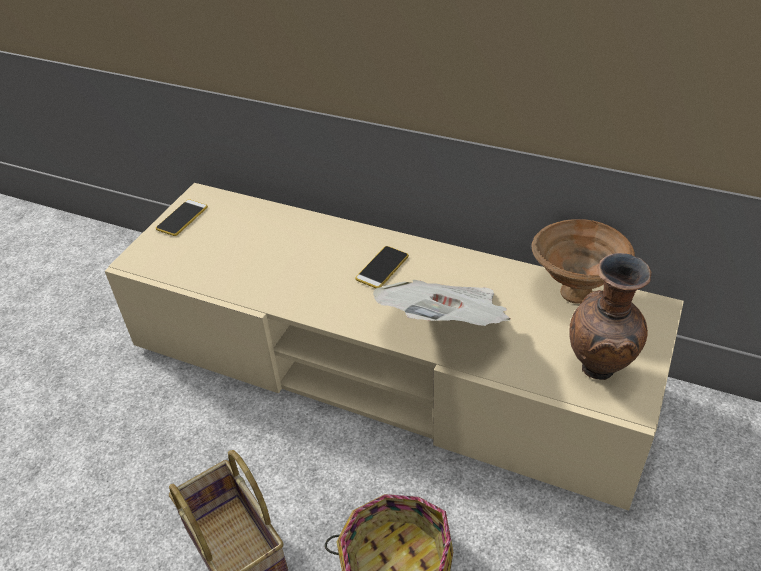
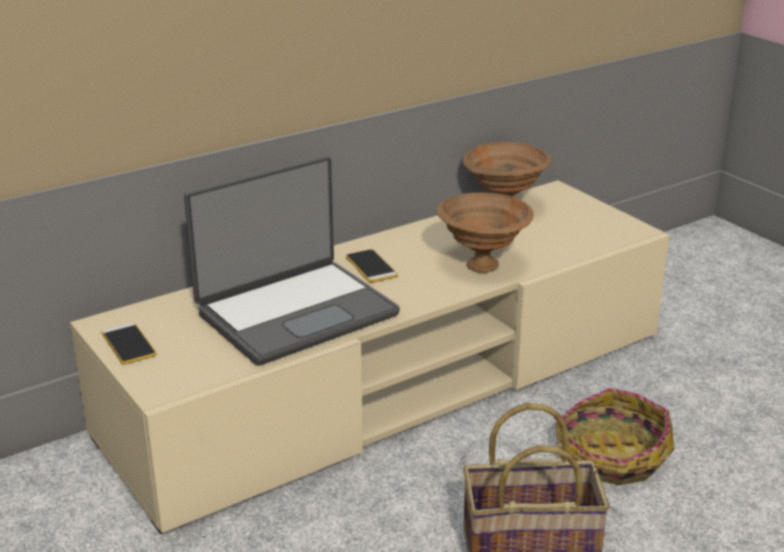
camera: 60 degrees left, 15 degrees down
(278, 265) = (295, 312): none -> laptop
(446, 326) = (481, 264): newspaper -> brown bowl
(600, 370) = (593, 228): brown vase -> none

